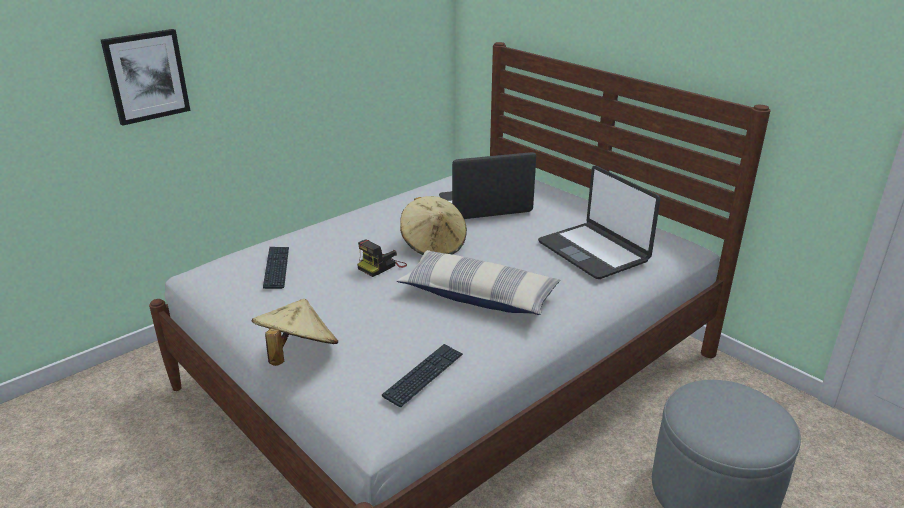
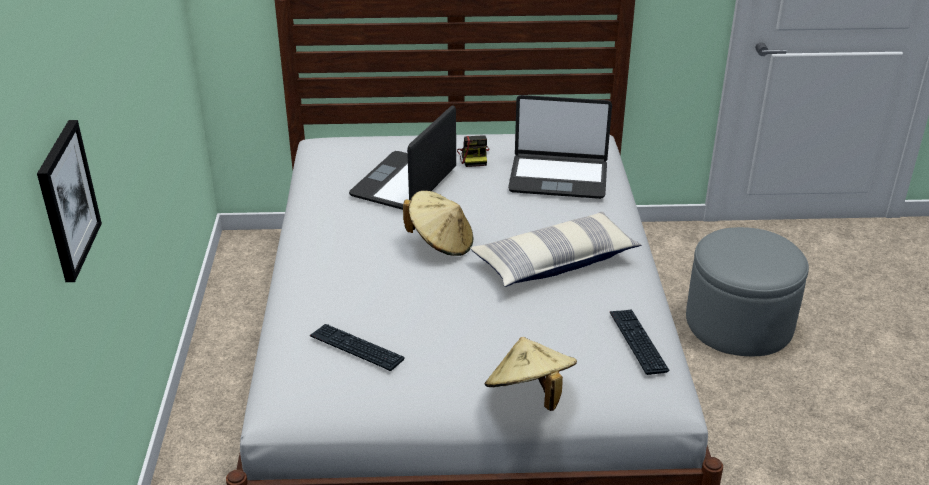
camera: 50 degrees left, 5 degrees up
(381, 266) = (440, 287): camera -> camera (474, 157)

